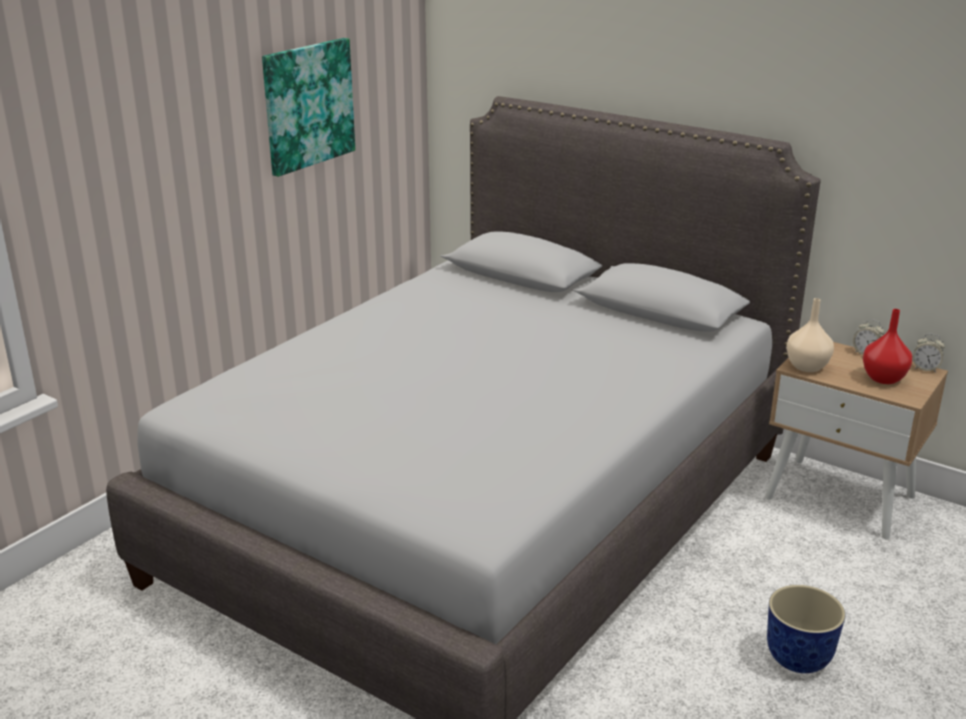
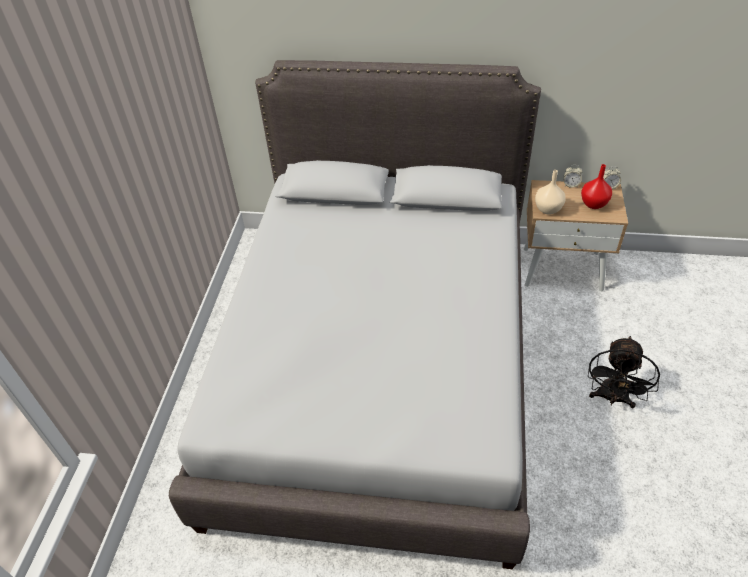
camera: 25 degrees left, 20 degrees up
(308, 105) = (150, 123): picture -> none
(799, 659) = (612, 398): planter -> black fan

